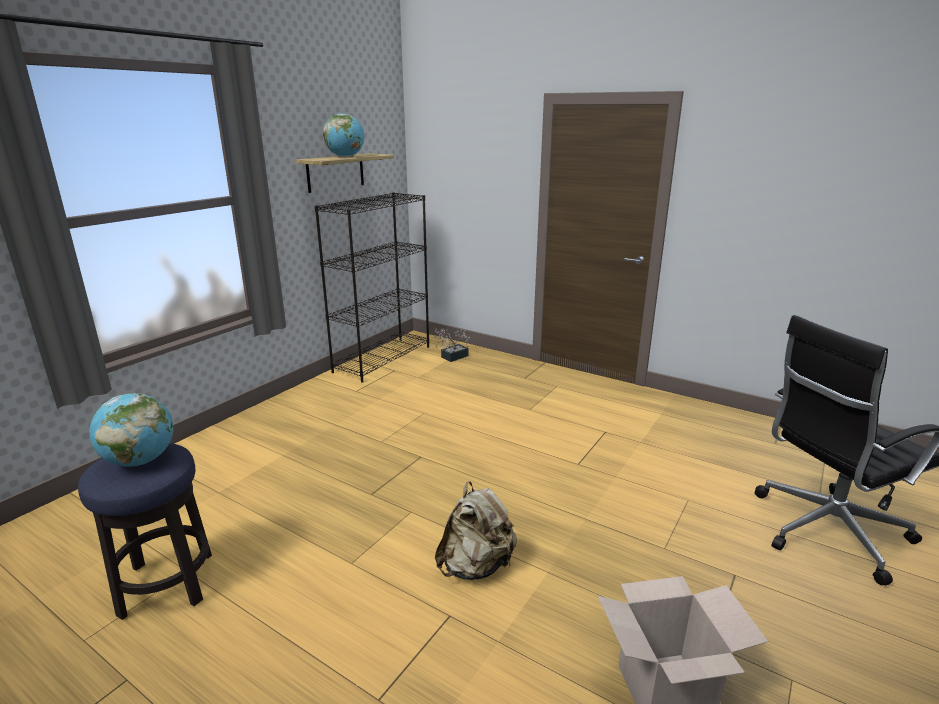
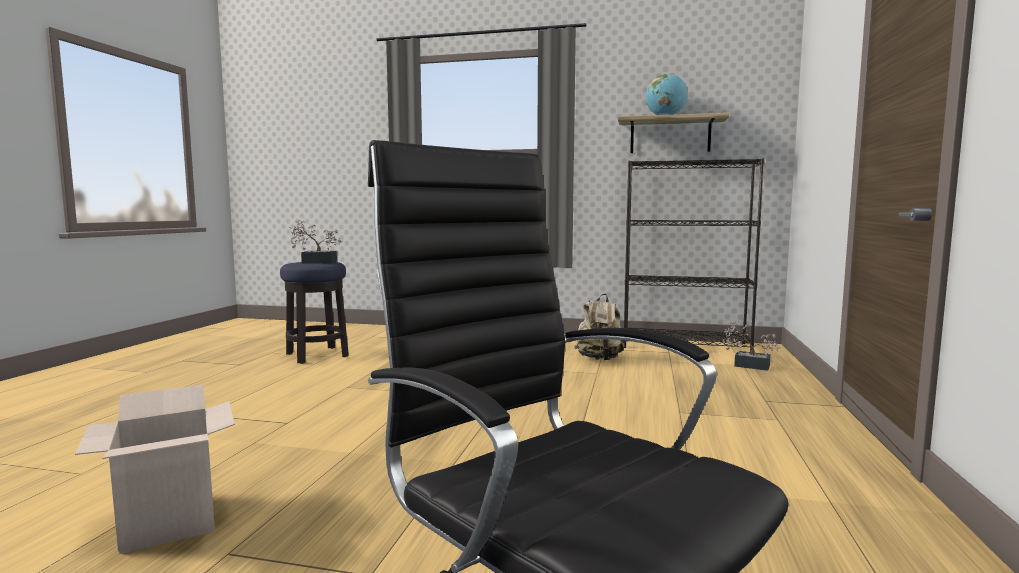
camera: 70 degrees right, 15 degrees down
(140, 461) = (315, 262): globe -> potted plant
(476, 566) = (352, 423): beige backpack -> beige backpack (600, 359)

